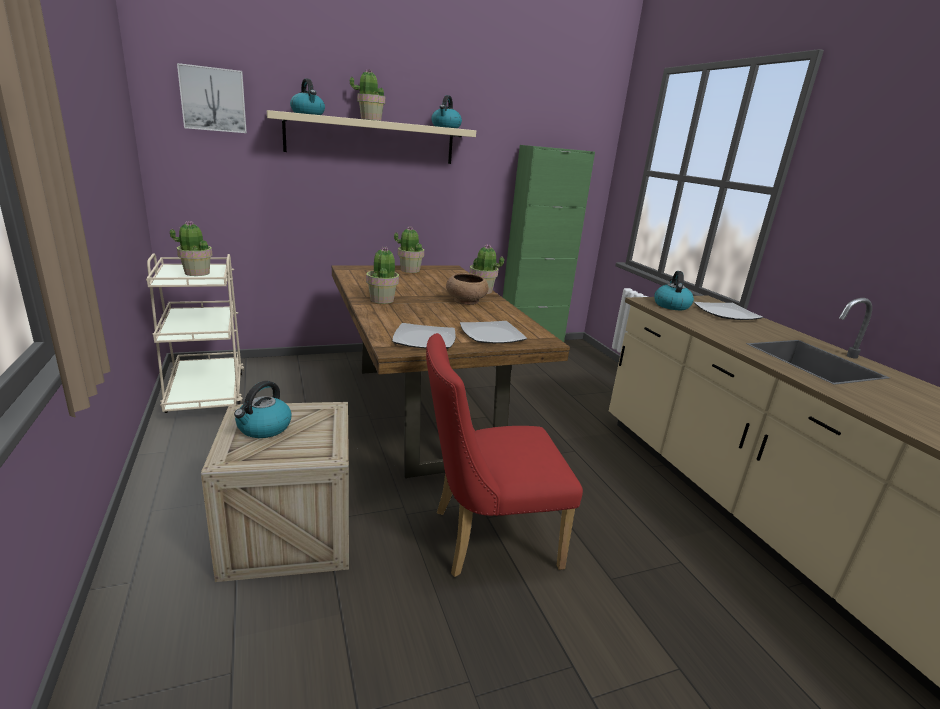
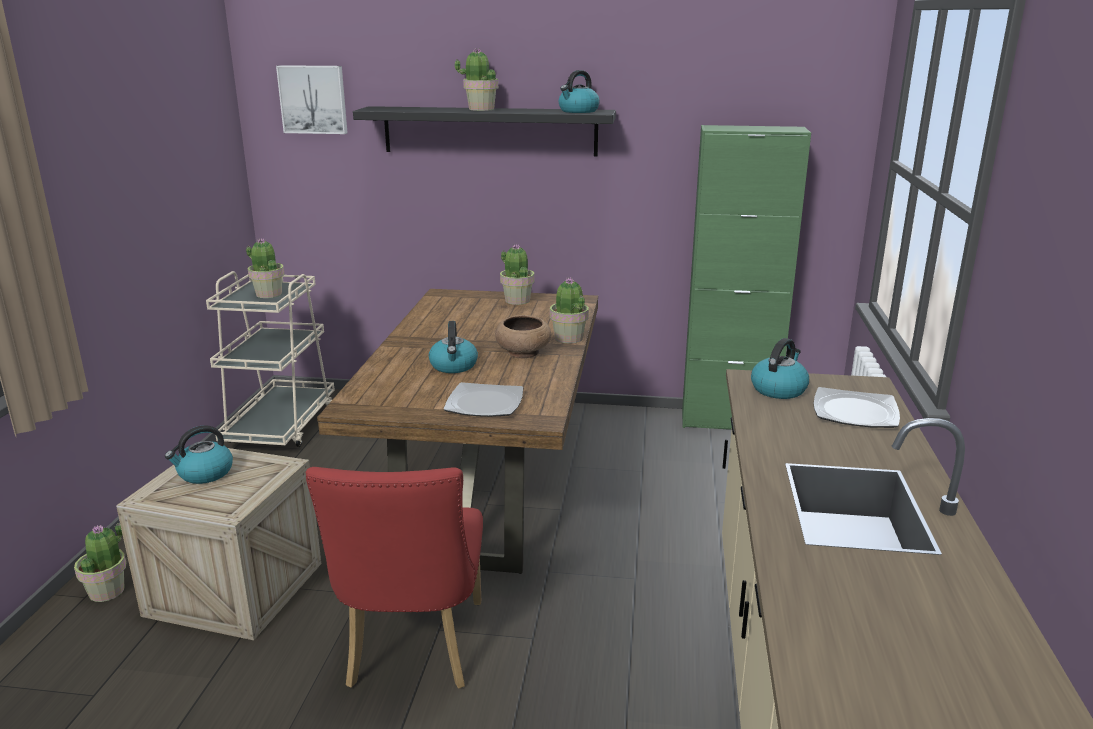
camera: 30 degrees right, 0 degrees up
(308, 113) = (405, 108): kettle -> kettle (454, 366)
(371, 139) = (490, 131): beige shelf -> black shelf
(382, 300) = (422, 342): potted plant -> potted plant (107, 591)
(424, 339) = (395, 400): plate -> none
(485, 538) = (413, 651): red chair -> red chair turned 105 degrees counterclockwise

